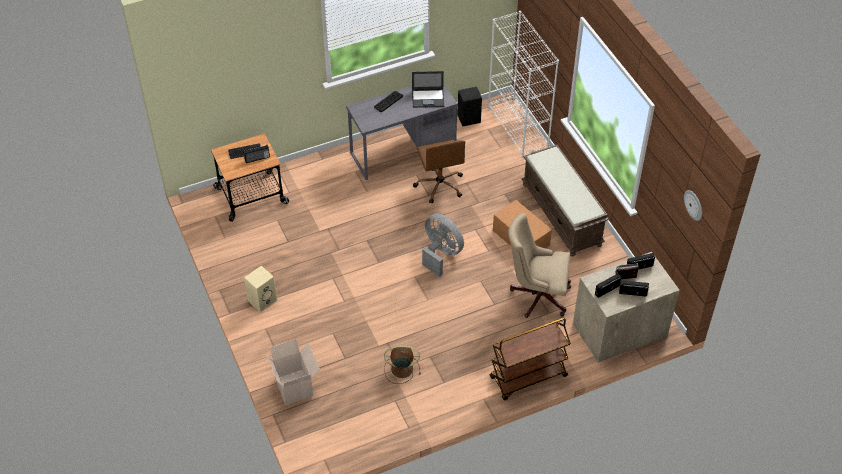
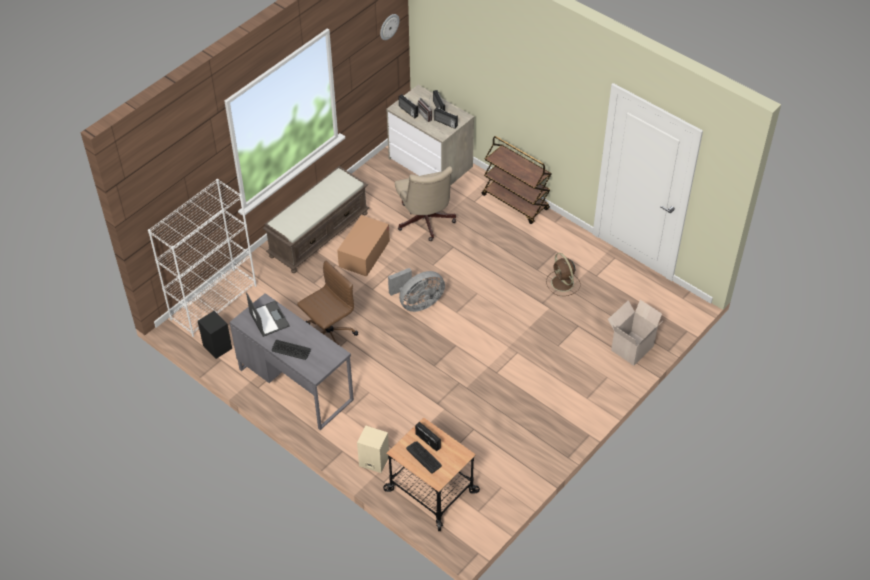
camera: 115 degrees left, 0 degrees up
(262, 300) = (557, 416): beige speaker -> beige speaker (373, 461)
(441, 254) = (417, 303): grey fan -> grey fan turned 135 degrees counterclockwise

